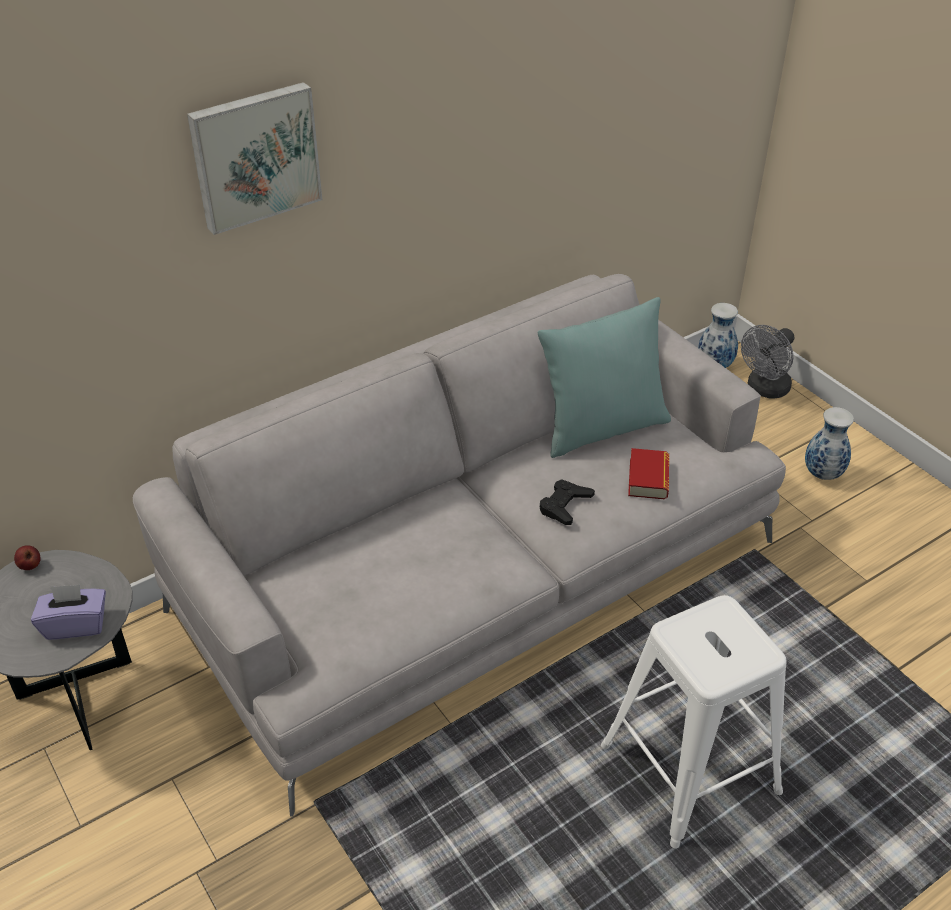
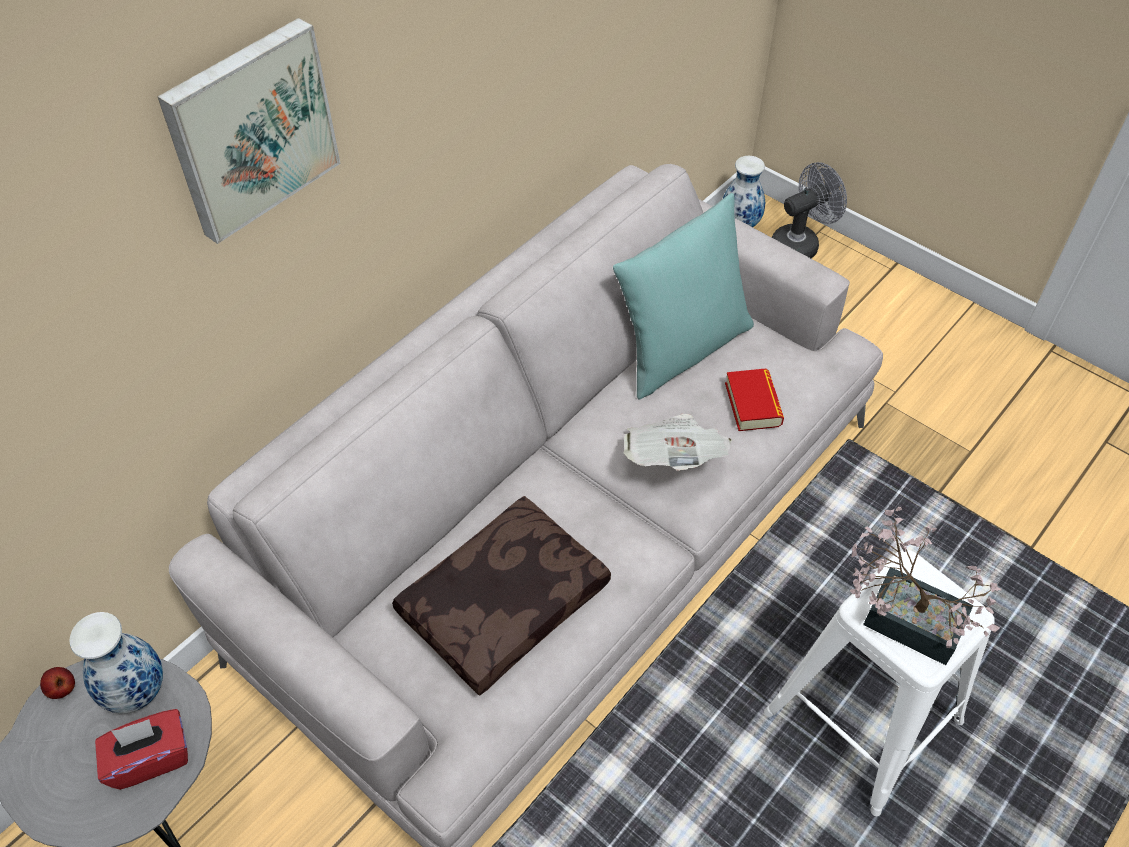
camera: 15 degrees left, 10 degrees up
(76, 624) = (151, 758): purple tissue box -> red tissue box
(384, 578) = (503, 600): none -> brown pillow
(564, 505) = (674, 459): black game controller -> newspaper
(703, 642) = (902, 616): none -> potted plant
(764, 390) = (800, 244): grey fan -> grey fan turned 150 degrees counterclockwise
(821, 474) = (888, 334): vase -> vase (135, 691)

